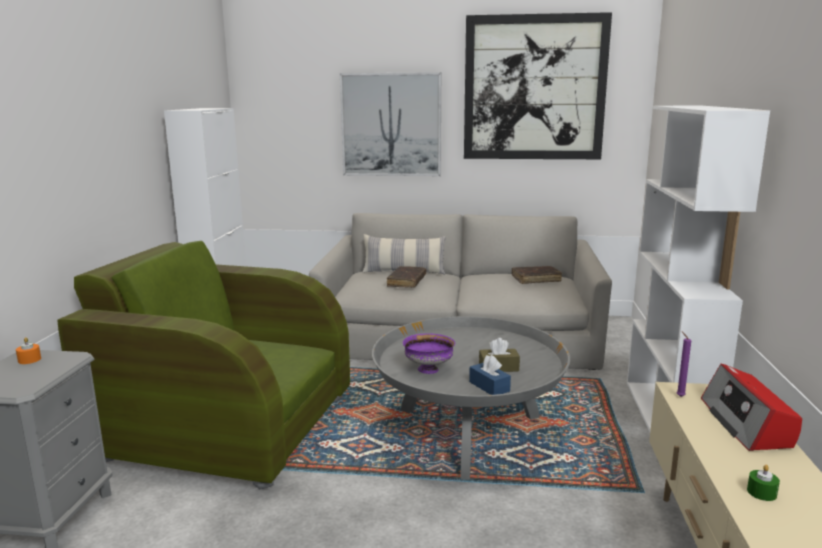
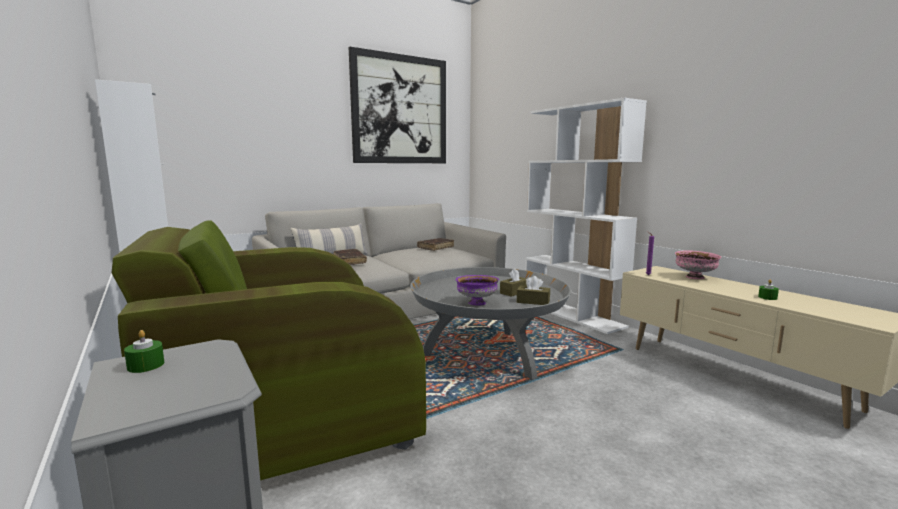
camera: 40 degrees left, 5 degrees down
(29, 360) = (146, 365): orange candle -> green candle
(391, 125) = (290, 133): picture -> none
(489, 386) = (533, 301): blue tissue box -> brown tissue box
(746, 423) = (695, 277): radio -> pink bowl

